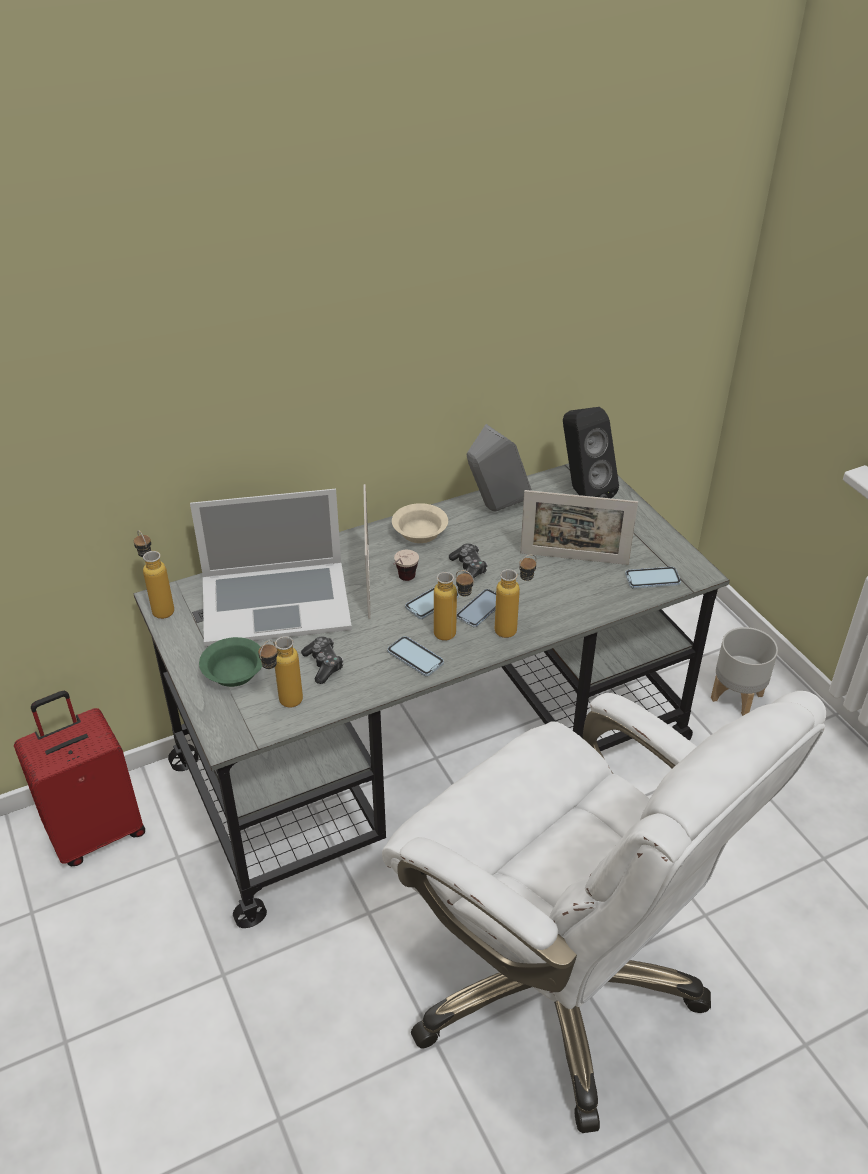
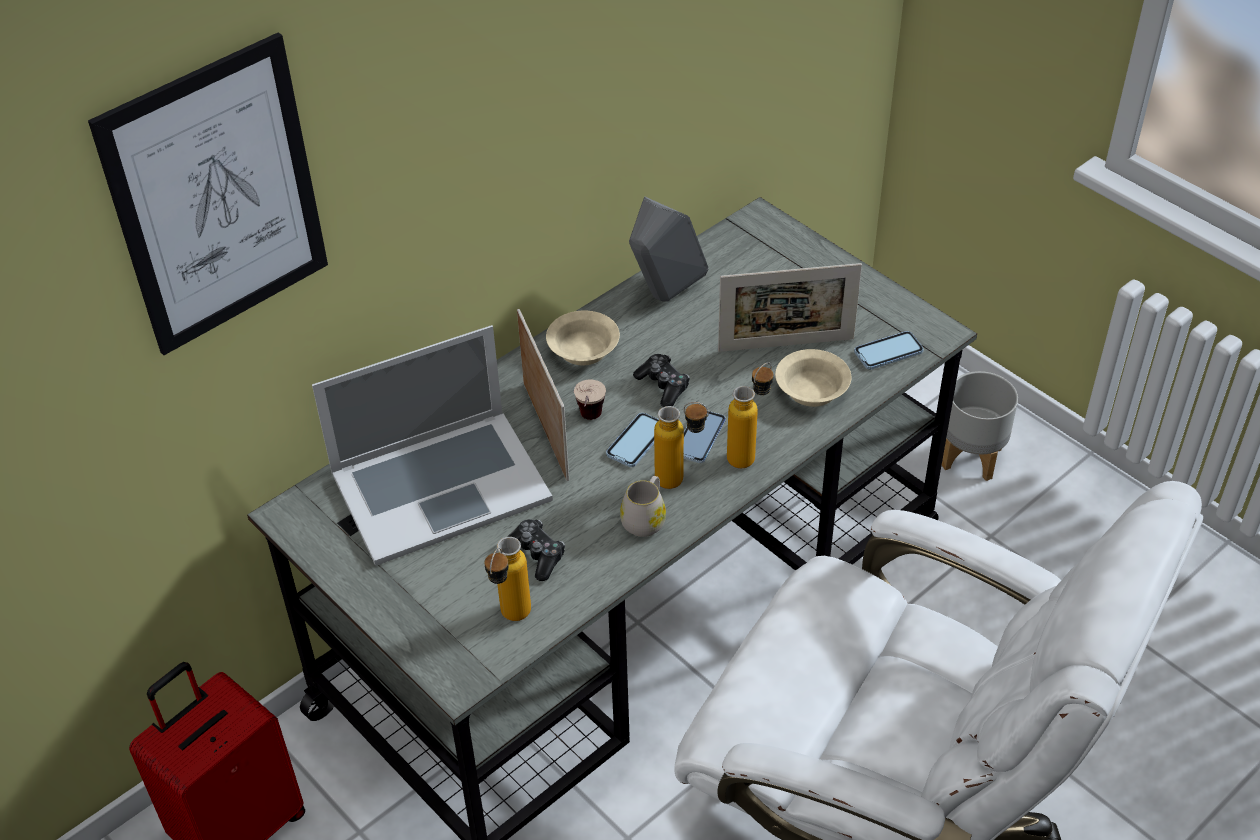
camera: 15 degrees left, 5 degrees up
(125, 337) = (217, 197): none -> picture
(159, 607) = (291, 525): bottle -> none
(232, 672) = (426, 592): green bowl -> none
(415, 657) = (645, 519): phone -> white mug
(581, 593) = (812, 389): none -> beige bowl
(582, 493) = (762, 253): black speaker -> none

